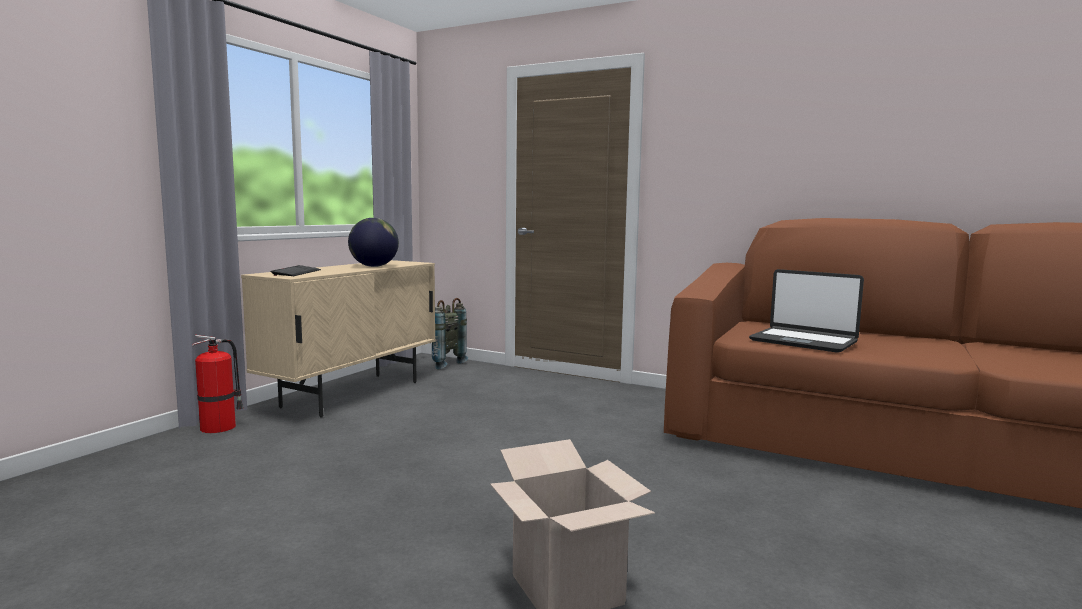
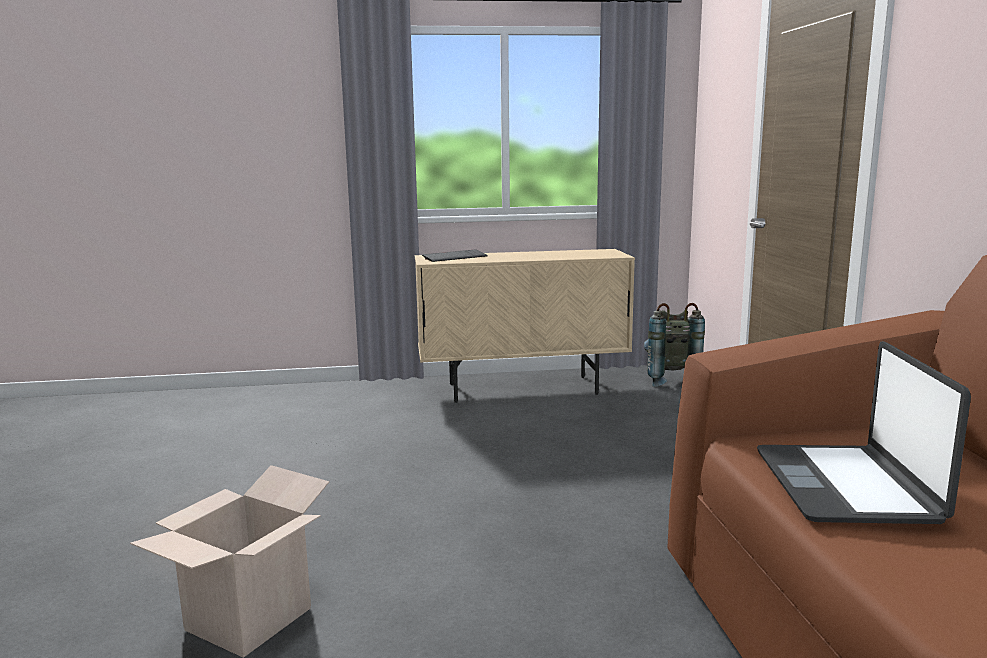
camera: 55 degrees right, 5 degrees up
(220, 427) = (388, 387): fire extinguisher -> none
(374, 266) = (550, 256): globe -> none

